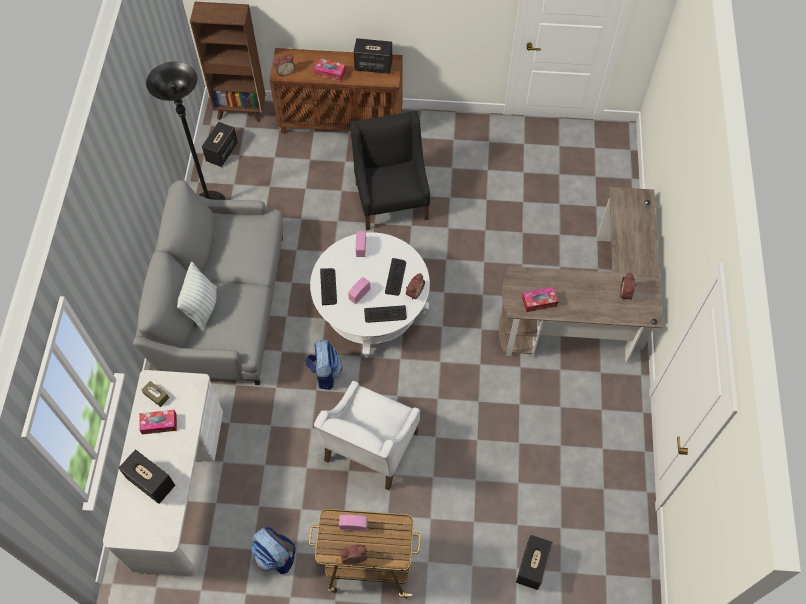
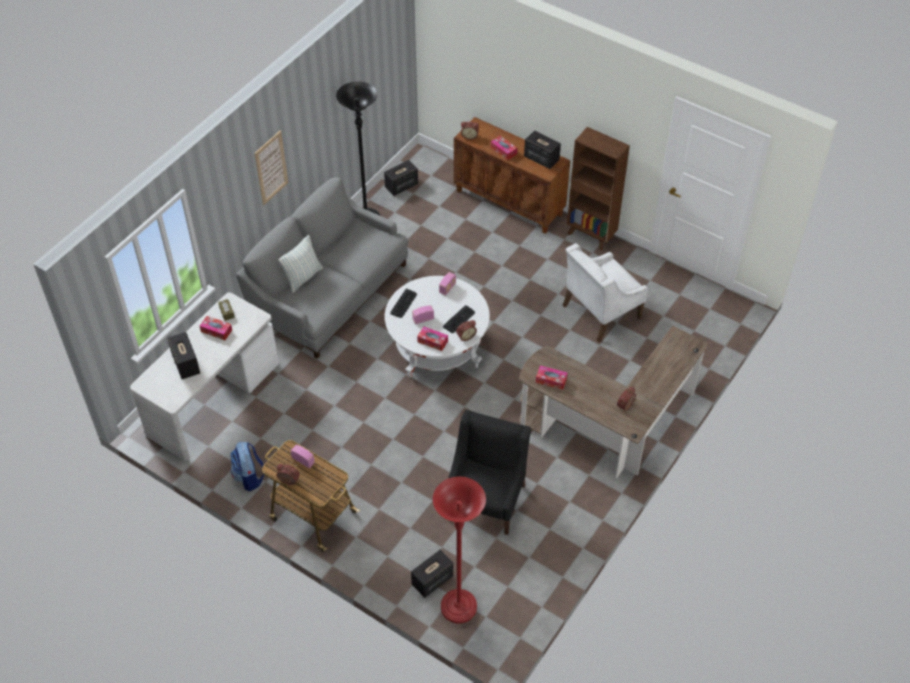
camera: 30 degrees right, 10 degrees down
(121, 209) = (271, 168): none -> picture
(241, 111) = (437, 163): brown bookcase -> brown bookcase (591, 235)
(324, 373) = (370, 373): backpack -> none
(370, 447) = (368, 439): white armchair -> white armchair (600, 312)
(385, 314) = (432, 341): keyboard -> tissue box
(391, 200) = (509, 275): black armchair -> black armchair (486, 499)
(575, 580) = (458, 607): none -> red floor lamp

